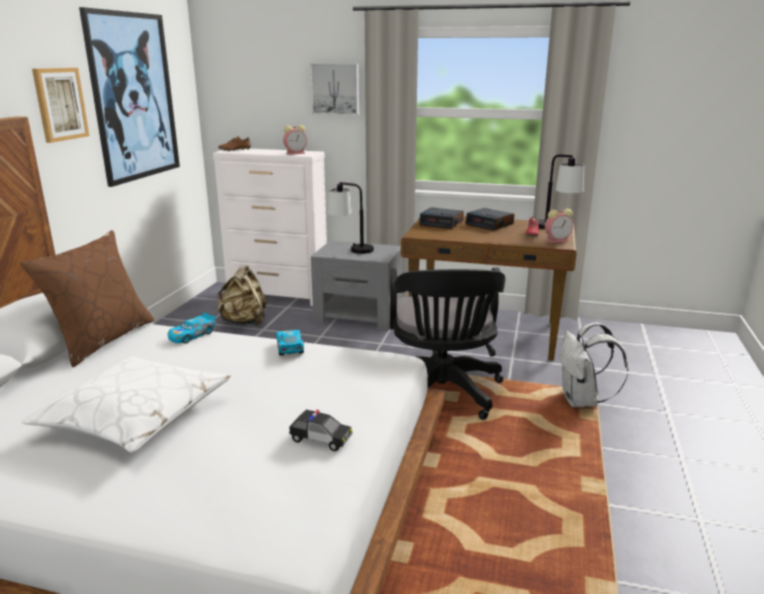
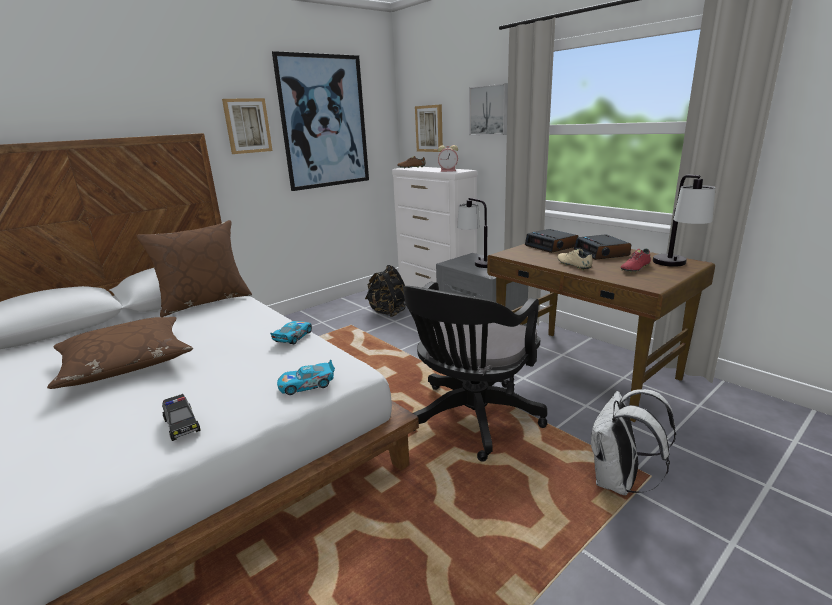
camera: 35 degrees right, 0 degrees up
(135, 416) = (126, 362): white pillow -> brown pillow
(192, 335) = (254, 311): toy car -> toy car (307, 385)
(244, 322) = (388, 312): beige backpack -> black backpack
(250, 104) = (429, 128): none -> picture
(486, 237) = (573, 265): none -> beige shoe
(557, 240) = (655, 280): alarm clock -> none

